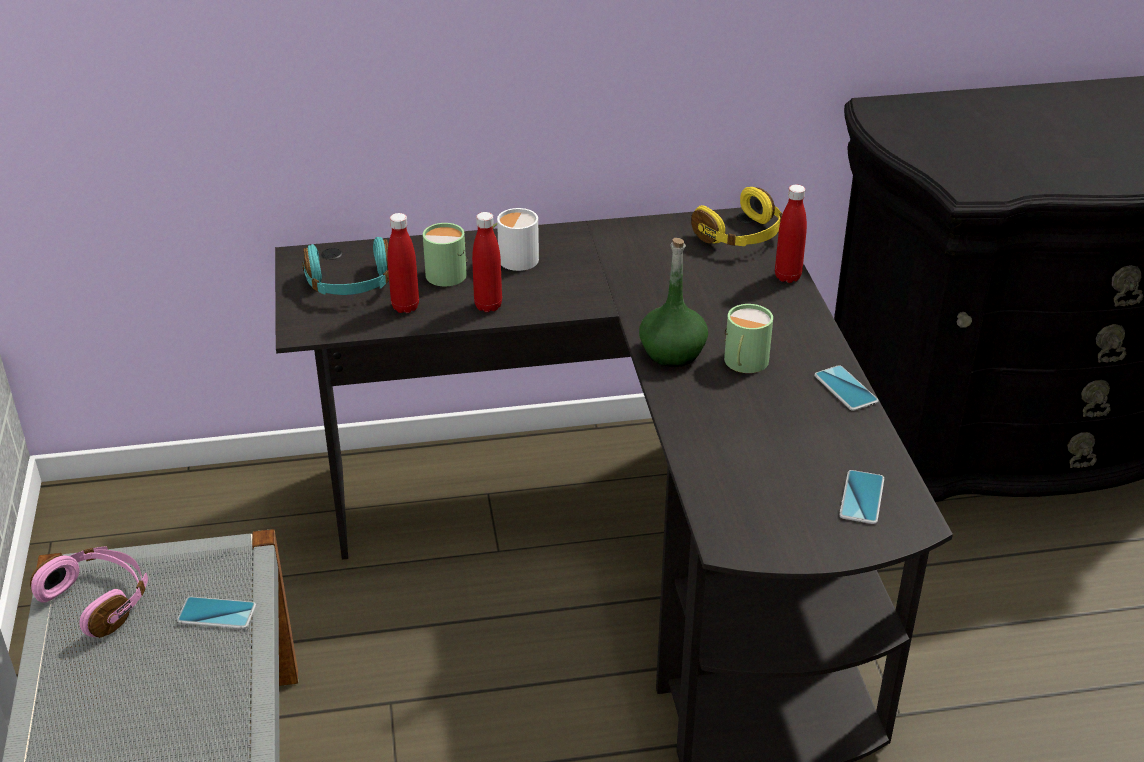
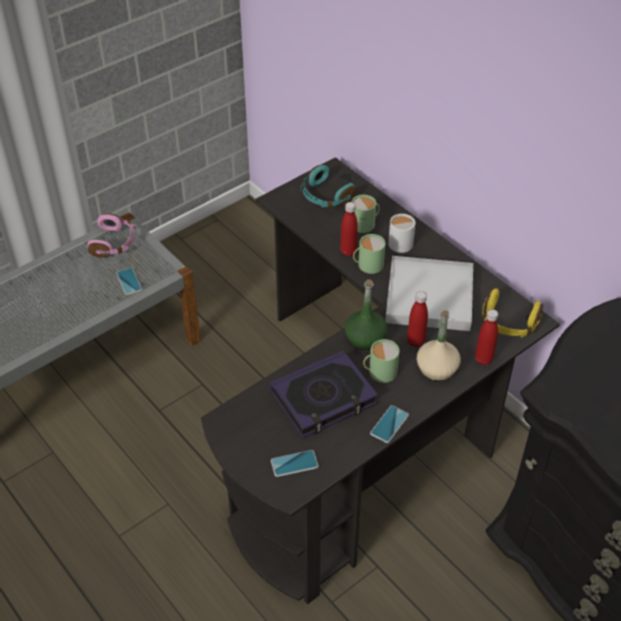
camera: 60 degrees right, 10 degrees up
(405, 307) = (322, 224): red bottle -> red bottle (415, 341)
(531, 299) = (367, 264): none -> green mug
(641, 275) = (429, 297): none -> white tray
(758, 428) = (323, 399): none -> book
(776, 316) = (436, 369): none -> beige bottle

